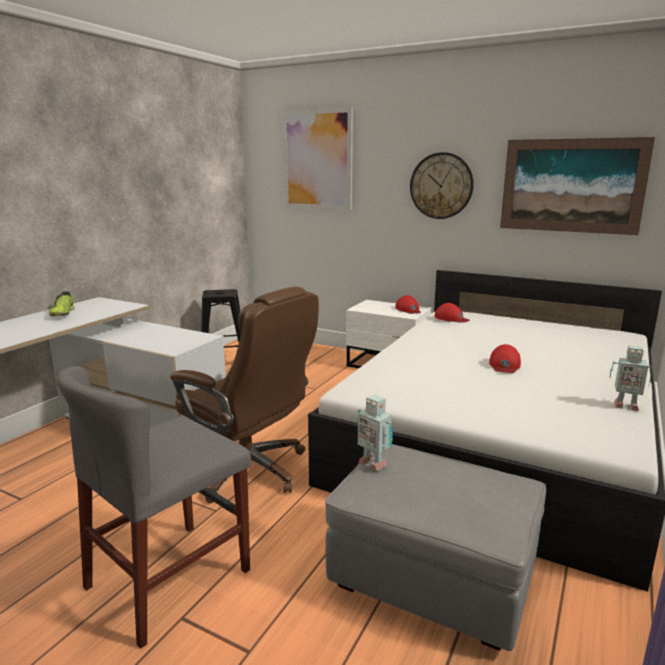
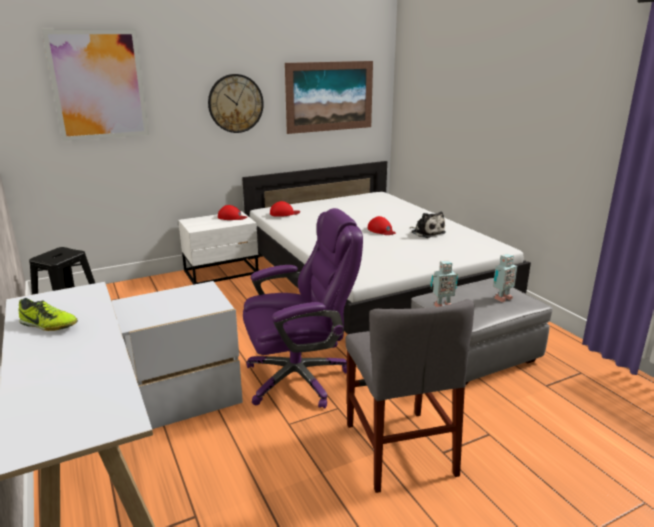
camera: 55 degrees left, 5 degrees up
(250, 470) = (300, 378): brown office chair -> purple office chair
(559, 388) = (427, 232): none -> plush toy
(625, 406) = (461, 229): toy robot -> toy robot (501, 298)

